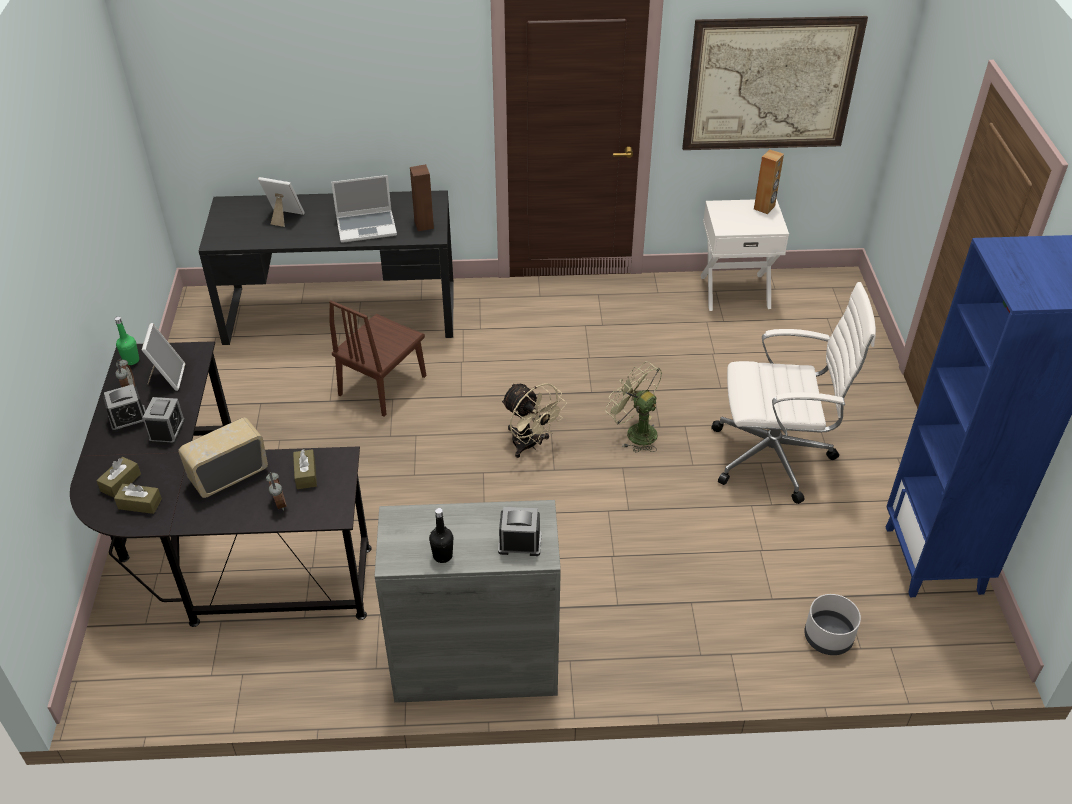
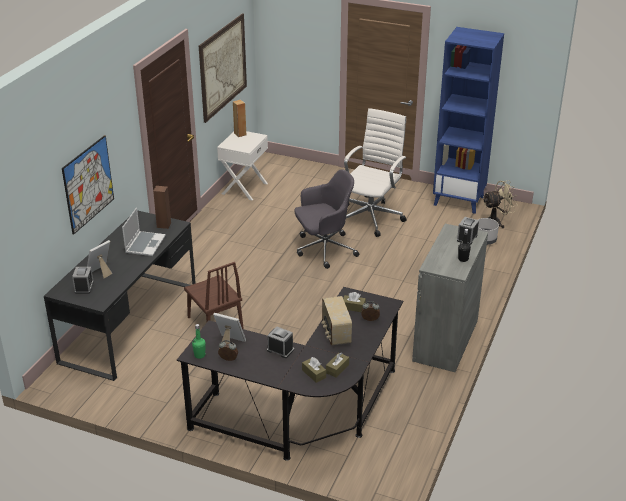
camera: 65 degrees left, 10 degrees down
(128, 419) = (257, 363): alarm clock -> alarm clock (84, 287)
(342, 105) = (88, 184): none -> picture
(530, 445) = (307, 284): beige fan -> beige fan (496, 222)
(635, 432) = (324, 249): green fan -> grey office chair

